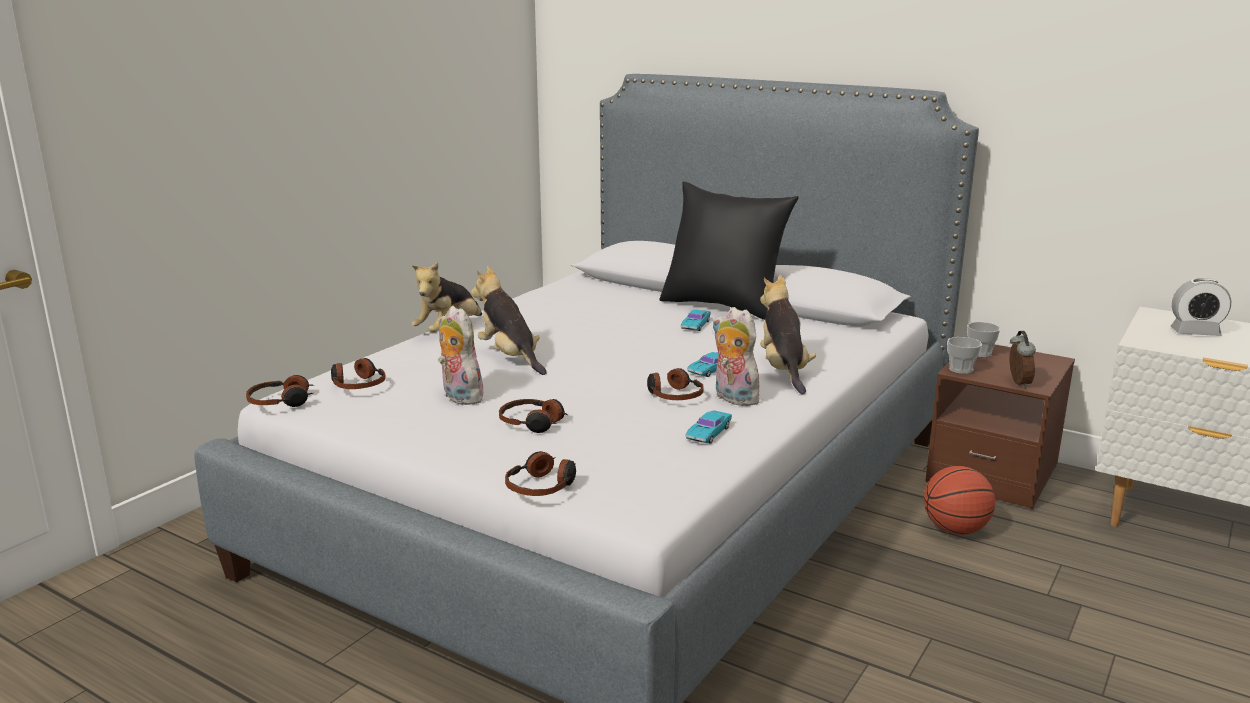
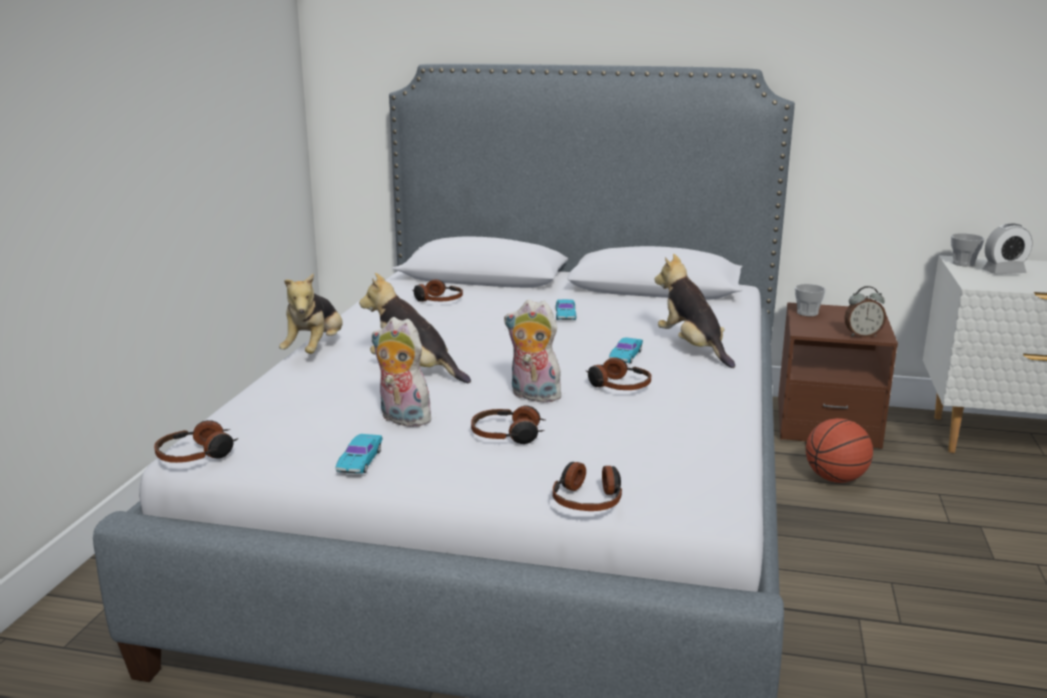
camera: 20 degrees left, 0 degrees up
(357, 384) = (275, 422): headphones -> headphones (437, 300)
(709, 432) = (689, 417): turquoise toy car -> turquoise toy car (360, 460)
(724, 306) = (574, 294): black pillow -> none
(732, 398) = (675, 381): plush toy -> plush toy (532, 396)
(961, 369) = (806, 329): cup -> cup (963, 263)
(1017, 383) = (862, 335): alarm clock -> alarm clock turned 105 degrees clockwise

